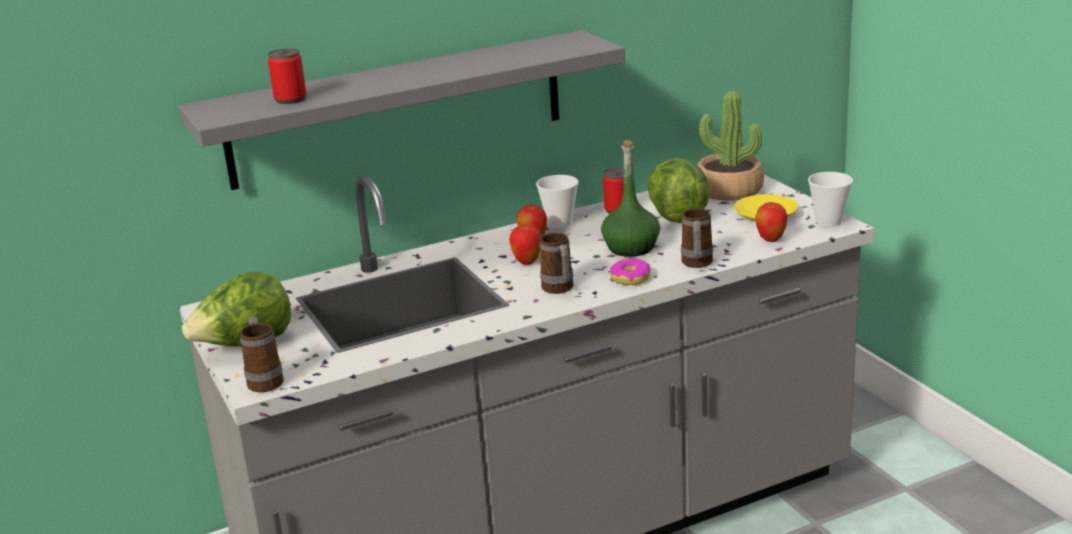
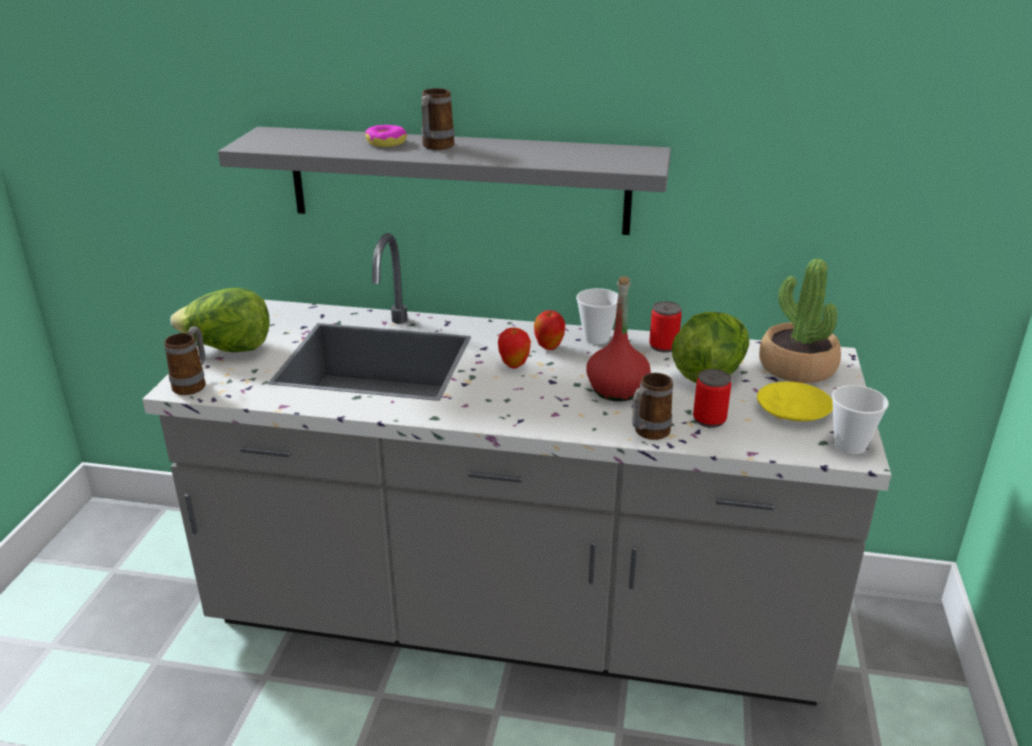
camera: 35 degrees right, 5 degrees up
(290, 99) = (322, 144): can -> can (709, 419)
(559, 290) = (497, 404): mug -> mug (435, 147)
(630, 278) = (570, 420): donut -> donut (386, 143)
(631, 248) = (617, 389): green bottle -> red bottle
(770, 240) = (757, 439): apple -> none

